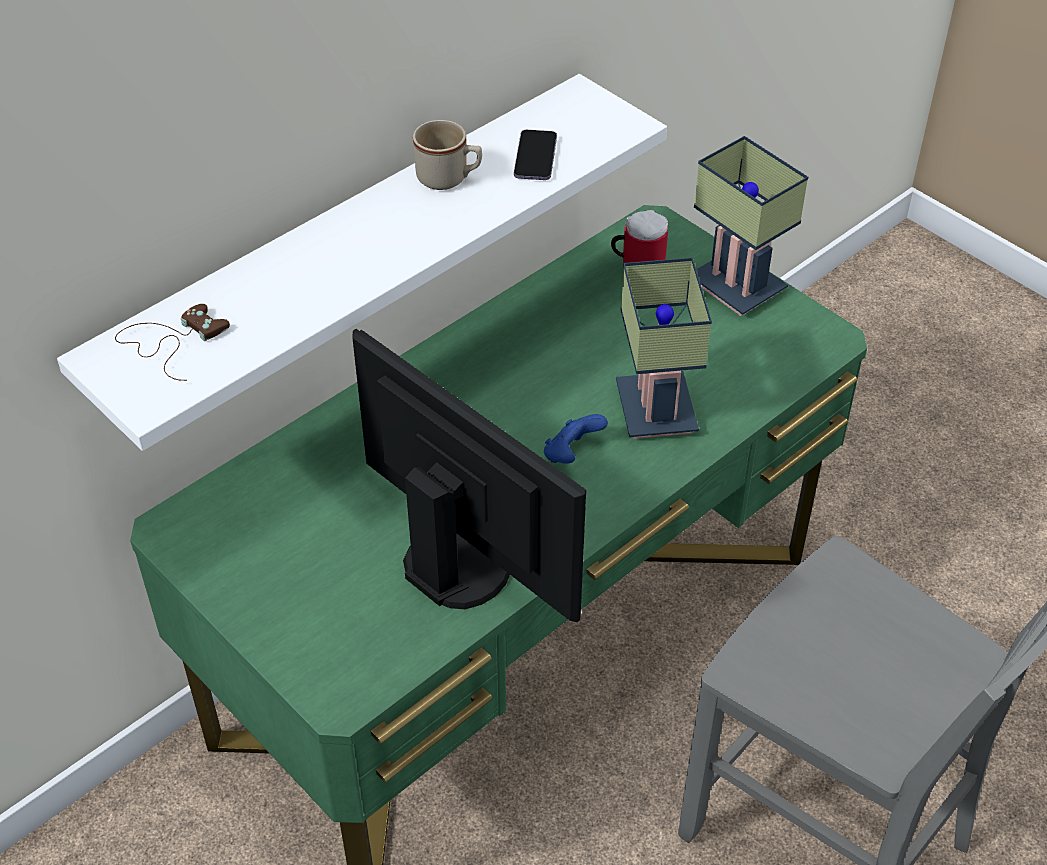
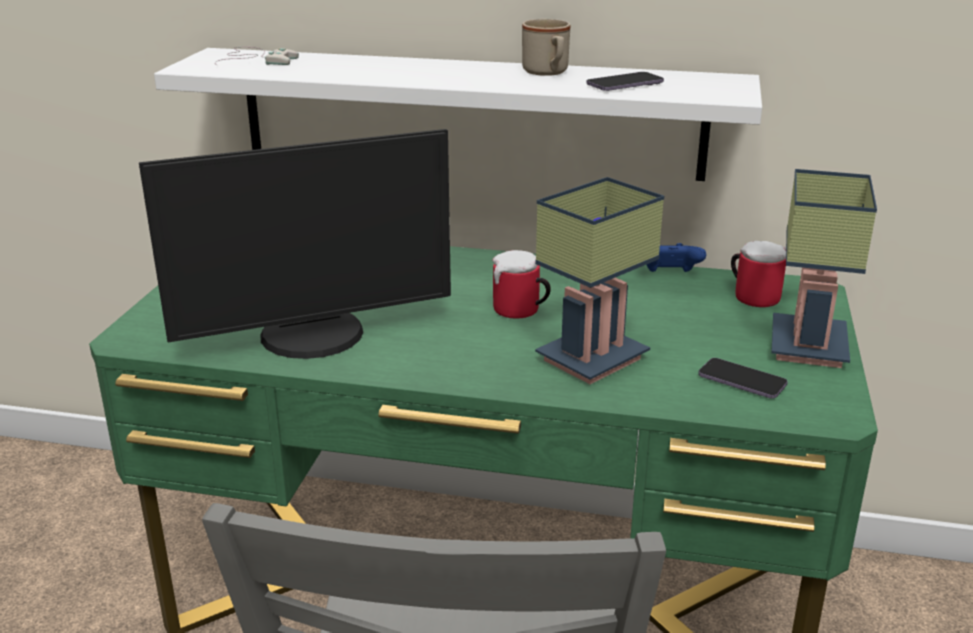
camera: 55 degrees right, 20 degrees down
(171, 341) = (255, 59): brown game controller -> white game controller
(461, 562) = (314, 337): monitor -> monitor turned 60 degrees clockwise
(538, 407) = (521, 312): none -> mug
(571, 454) = (488, 341): blue game controller -> blue game controller (670, 275)
(754, 352) = (742, 381): none -> phone

